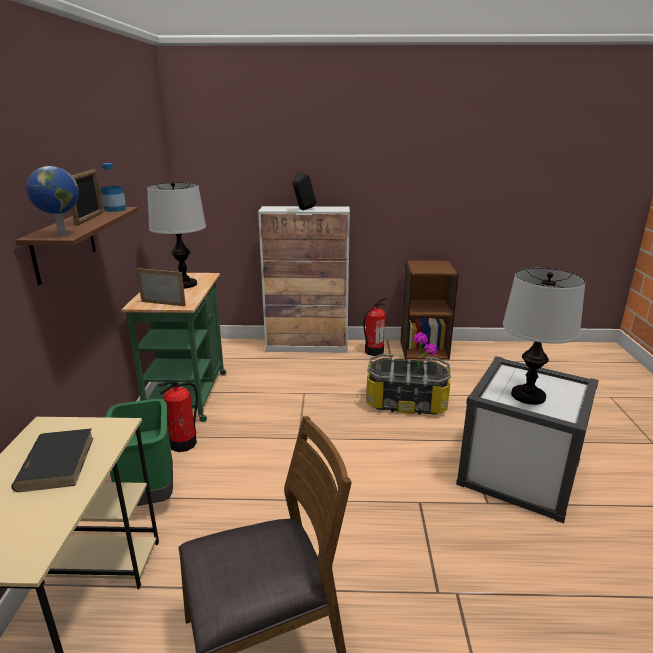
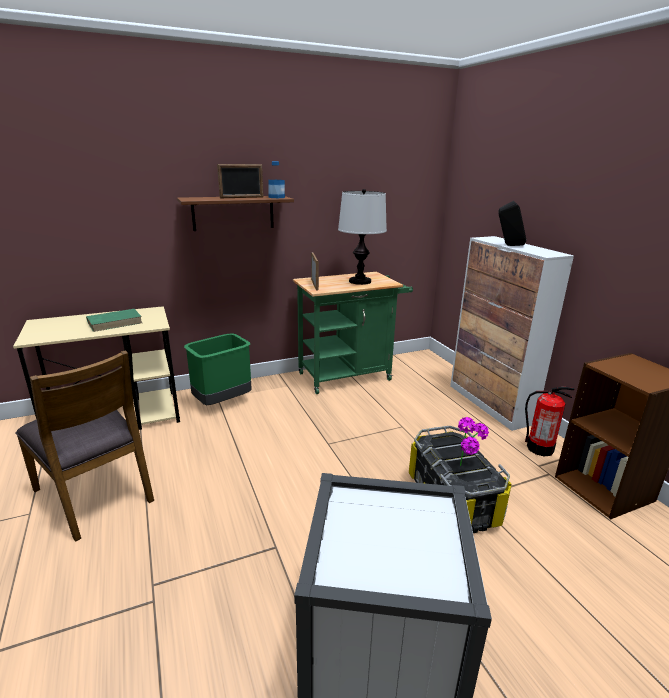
camera: 65 degrees right, 0 degrees up
(56, 462) = (115, 322): black book -> green book
(61, 234) = (192, 199): globe -> none
(183, 444) = (283, 395): fire extinguisher -> none
(528, 396) = (372, 531): table lamp -> none

